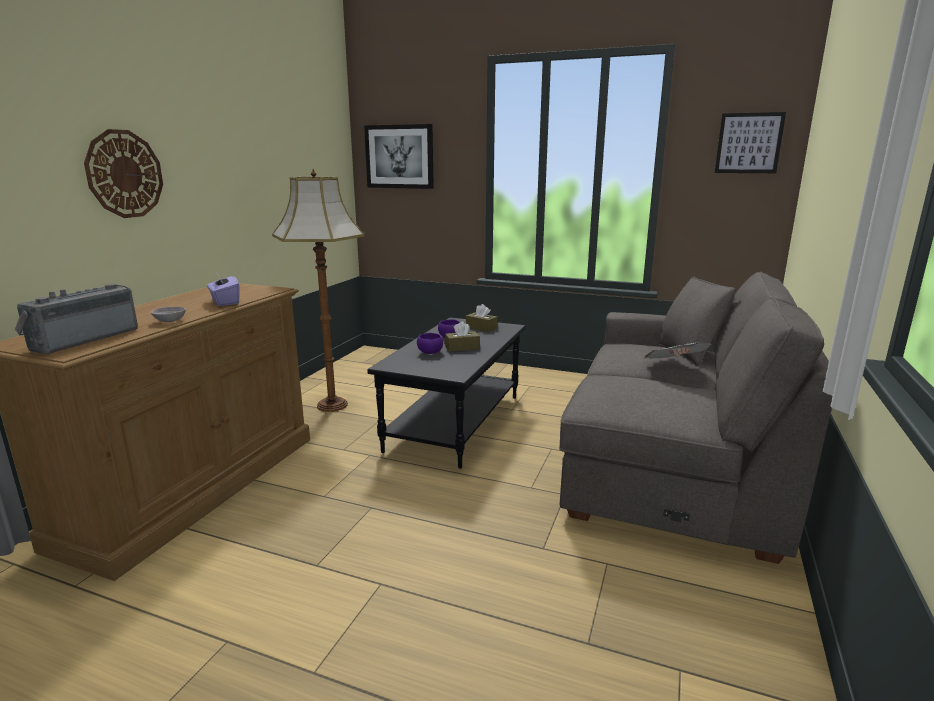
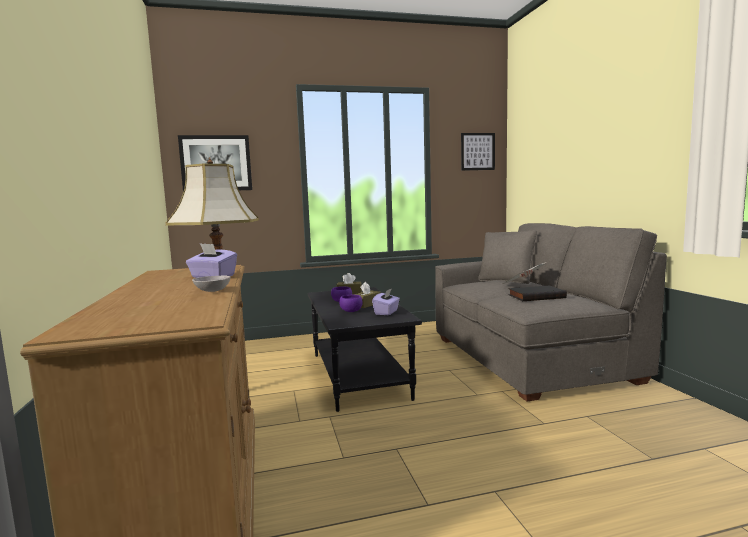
camera: 35 degrees left, 10 degrees down
(83, 339) = (167, 313): radio -> none
(124, 174) = (61, 141): wall clock -> none
(456, 363) = (386, 312): none -> purple tissue box
(642, 388) = (536, 296): none -> black book

